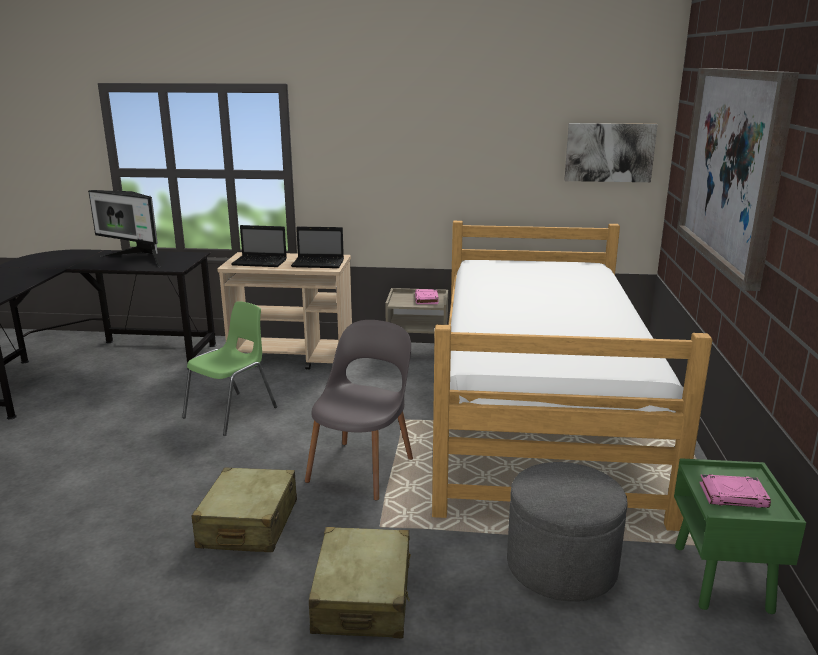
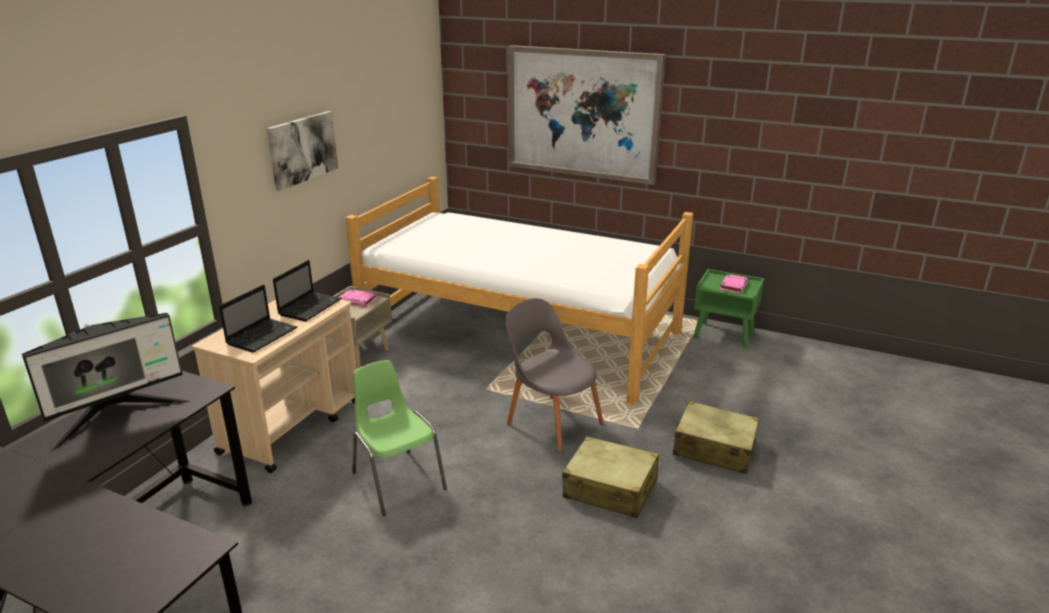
camera: 70 degrees left, 5 degrees up
(561, 566) = (701, 374): grey ottoman -> none
(609, 152) = (417, 119): picture -> picture (302, 149)

